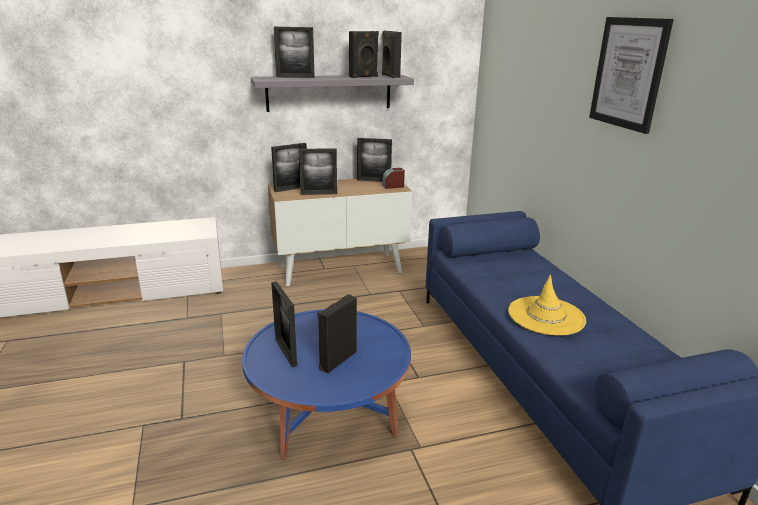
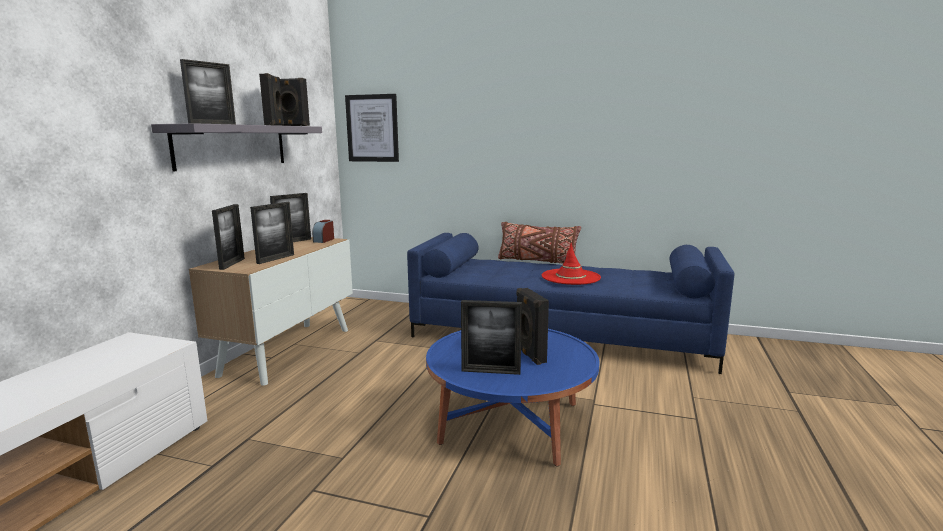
camera: 55 degrees left, 10 degrees down
(546, 316) = (570, 277): yellow hat -> red hat
(577, 282) = (537, 261): none -> brown pillow
(628, 73) = (540, 100): picture -> picture (372, 128)

